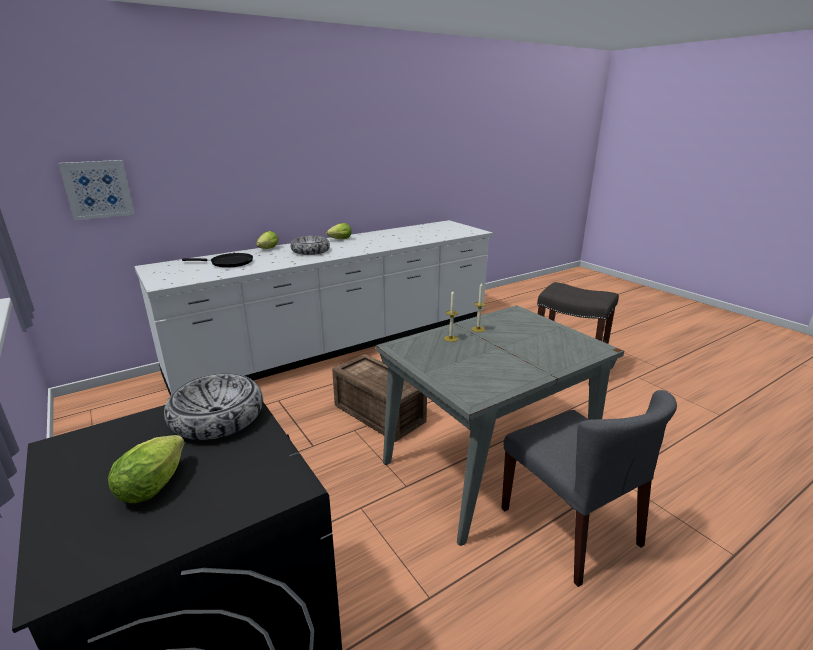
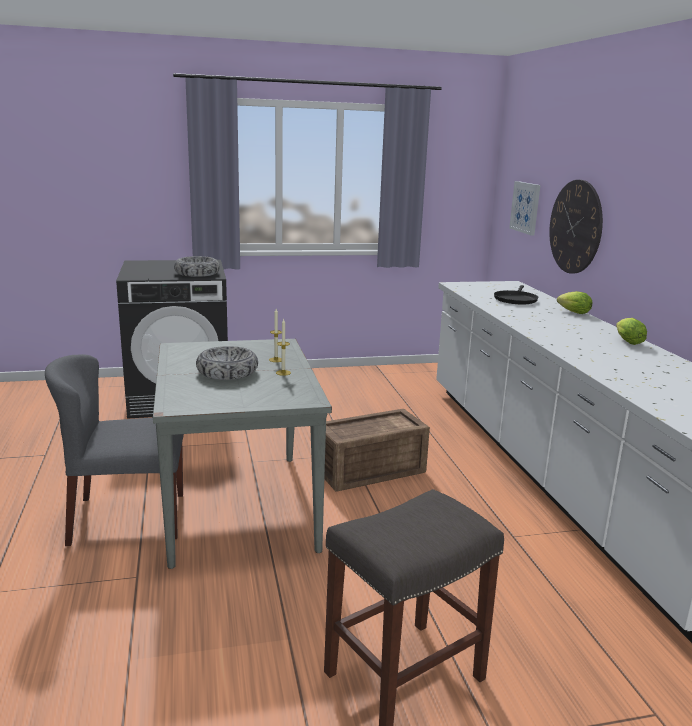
camera: 110 degrees right, 5 degrees down
(156, 483) = (163, 267): lettuce -> none
(210, 187) = (575, 227): none -> wall clock
(310, 251) = (558, 325): bowl -> bowl (227, 372)

